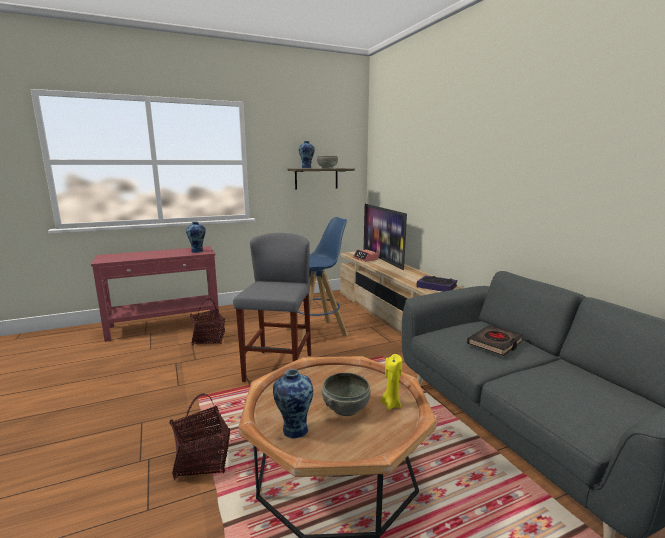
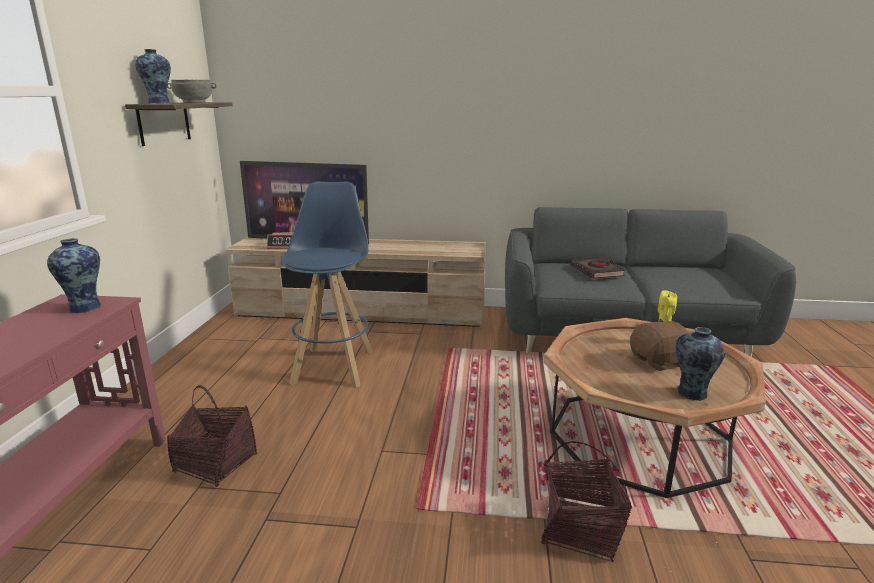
camera: 60 degrees left, 5 degrees up
(278, 367) = (400, 420): grey stool -> none
(345, 408) = (659, 361): grey bowl -> brown plush toy
(436, 286) = (447, 248): book -> none

